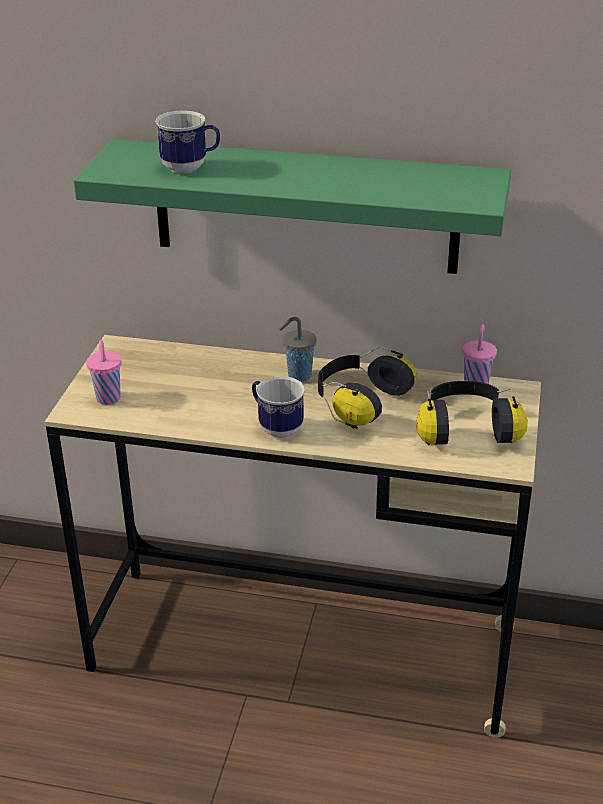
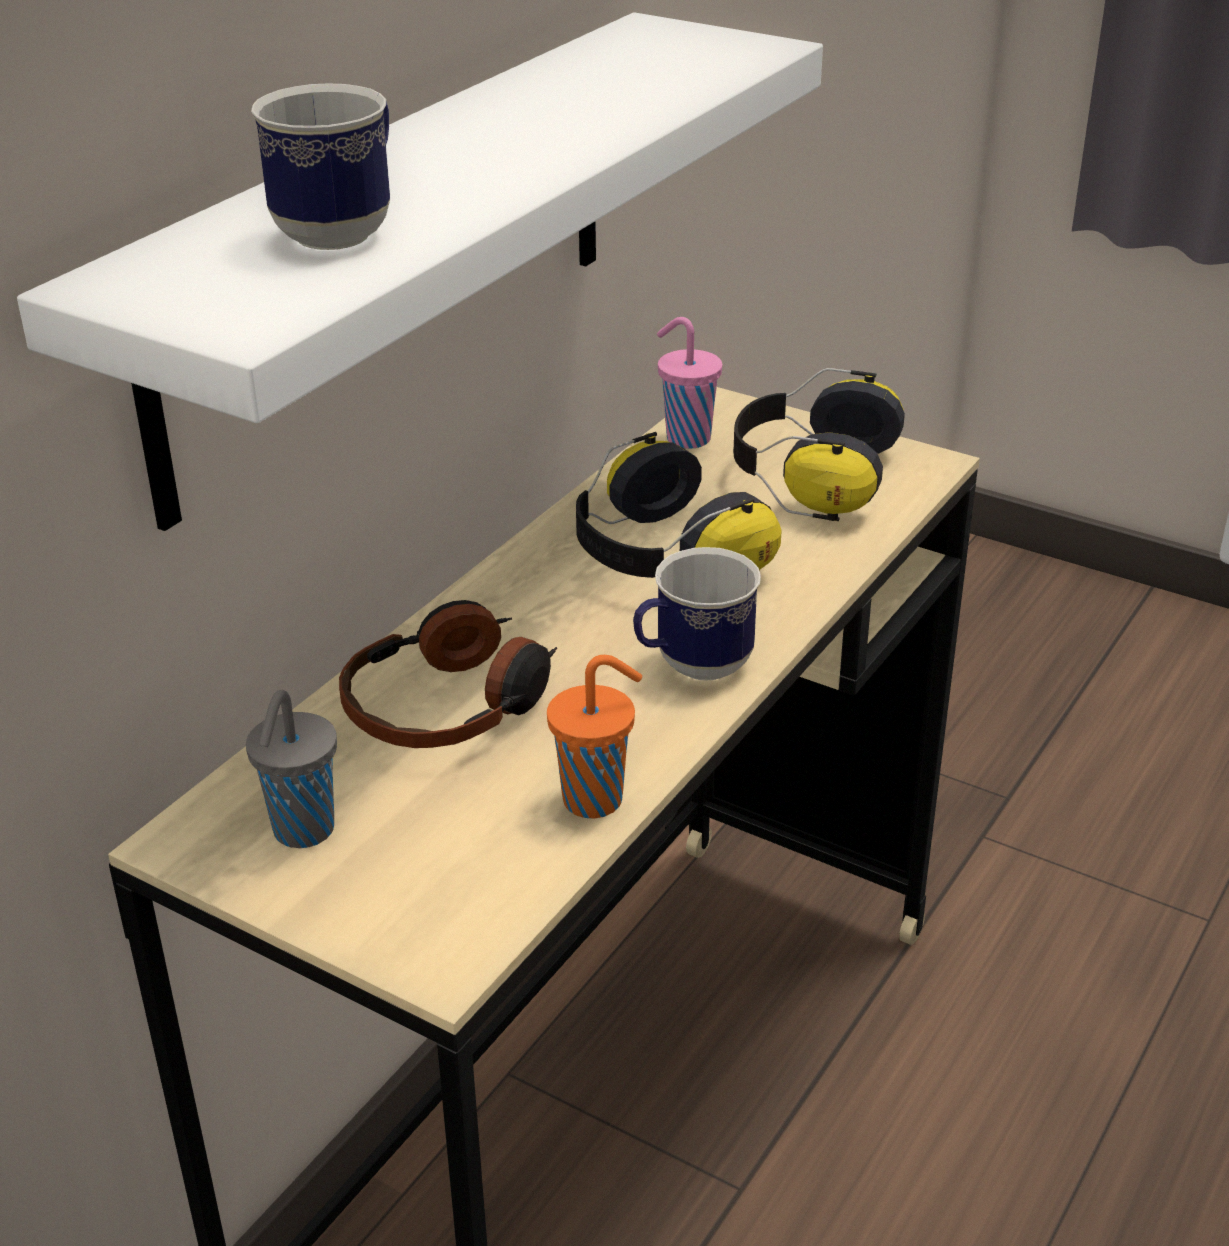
camera: 70 degrees left, 0 degrees up
(108, 399) = (431, 890): pink cup -> none
(174, 422) = (597, 799): none -> orange cup
(219, 376) = (451, 704): none -> headphones
(298, 376) = (523, 606): grey cup -> grey cup (302, 832)
(305, 207) = (393, 256): green shelf -> white shelf

